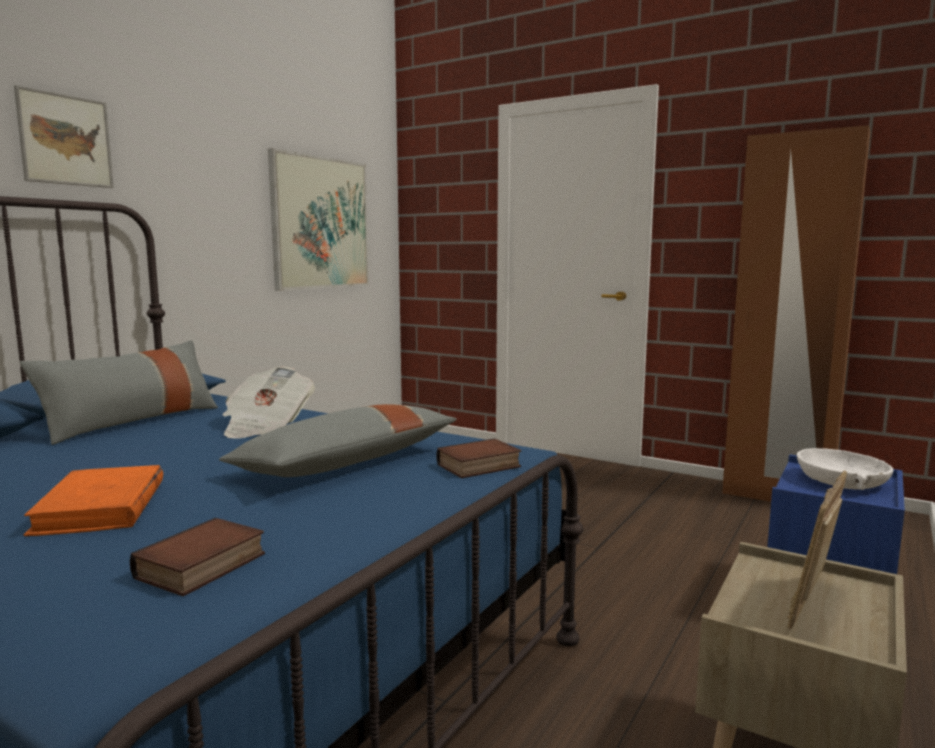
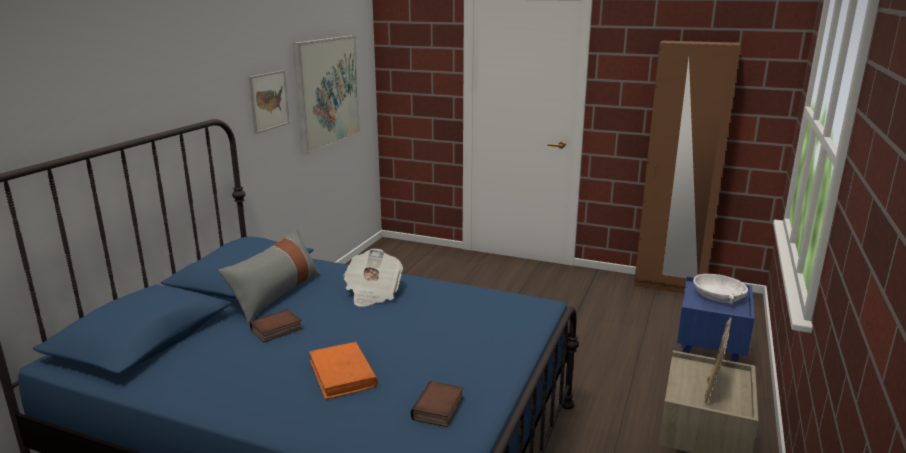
camera: 10 degrees left, 10 degrees up
(65, 140) = (176, 77): picture -> picture (268, 101)
(347, 463) = (452, 324): grey pillow -> none
(479, 466) = (530, 321): book -> book (276, 330)

